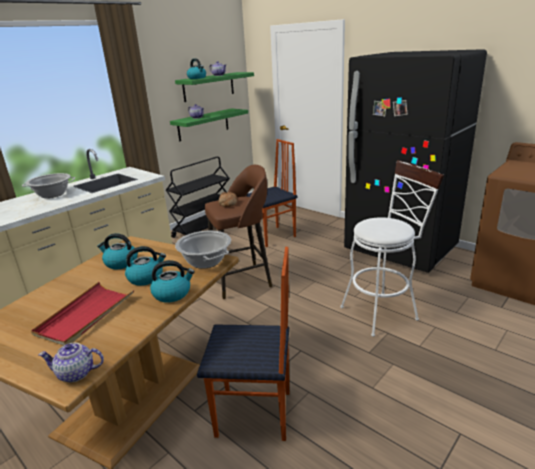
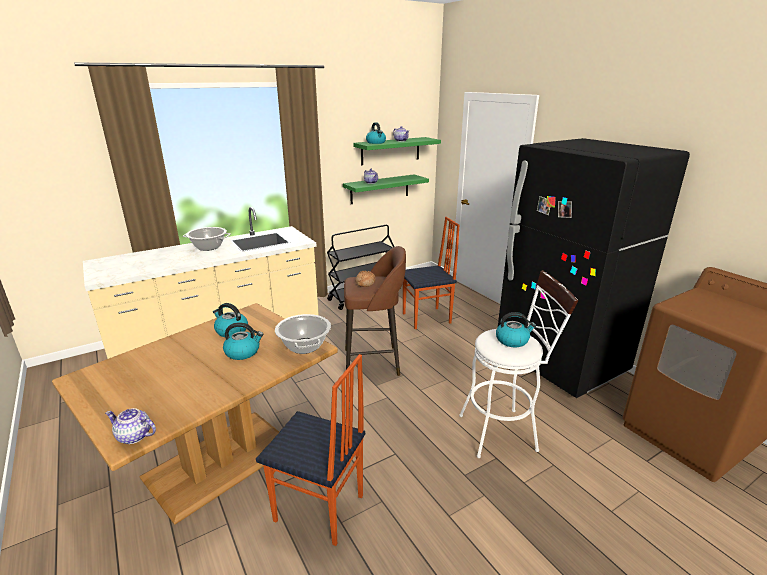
camera: 15 degrees right, 0 degrees up
(86, 315) = (173, 380): red tray -> none
(172, 293) = (255, 375): kettle -> kettle (512, 340)

